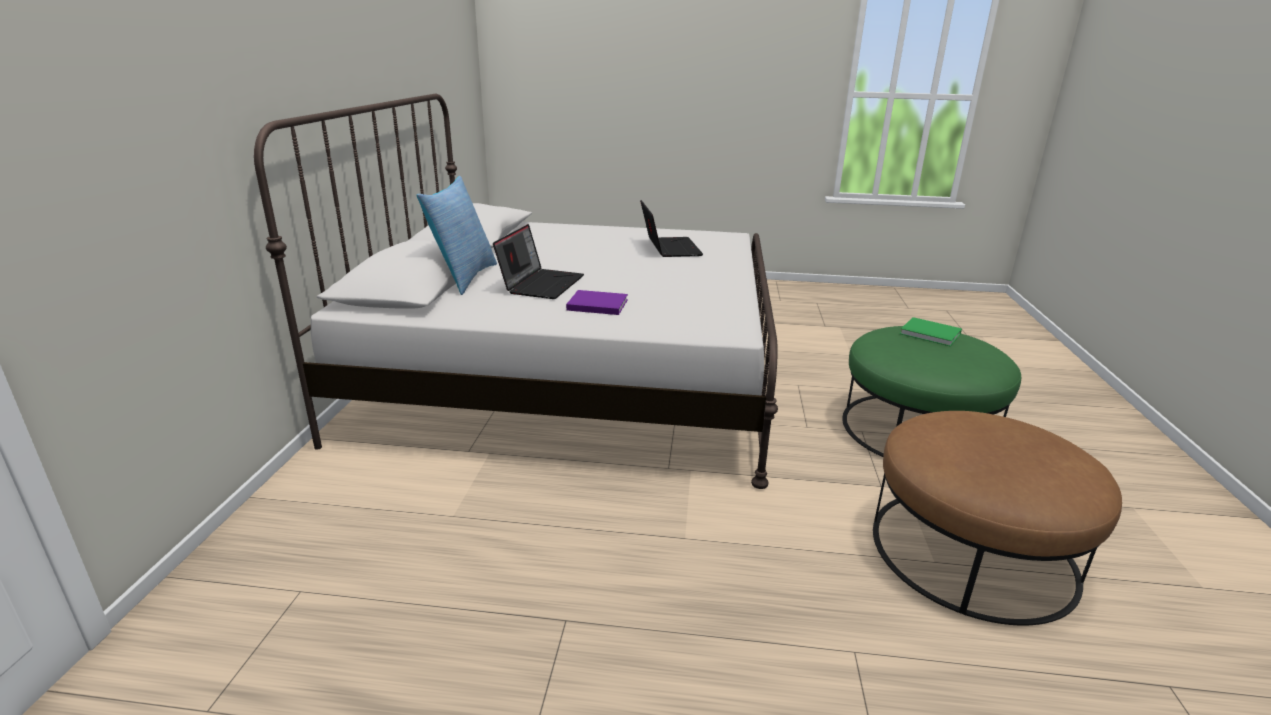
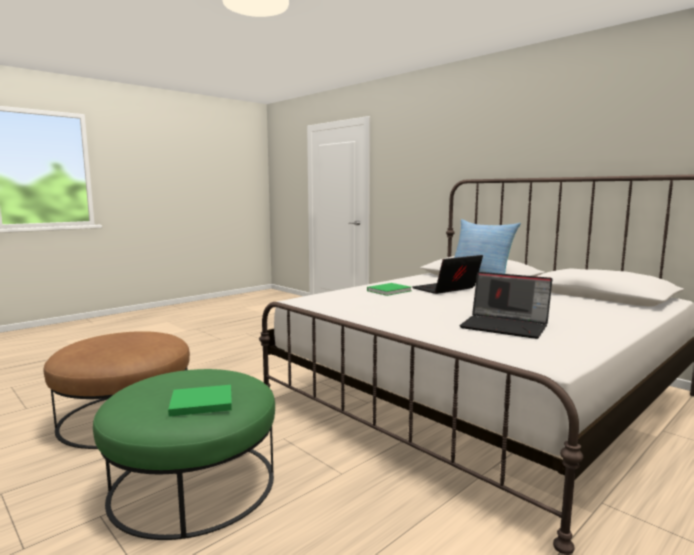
camera: 130 degrees right, 15 degrees down
(541, 284) = (446, 289): laptop -> laptop turned 90 degrees clockwise
(595, 304) = (390, 290): purple book -> green book

